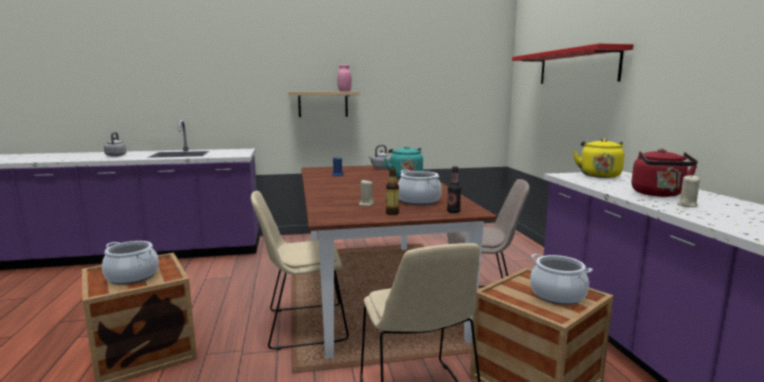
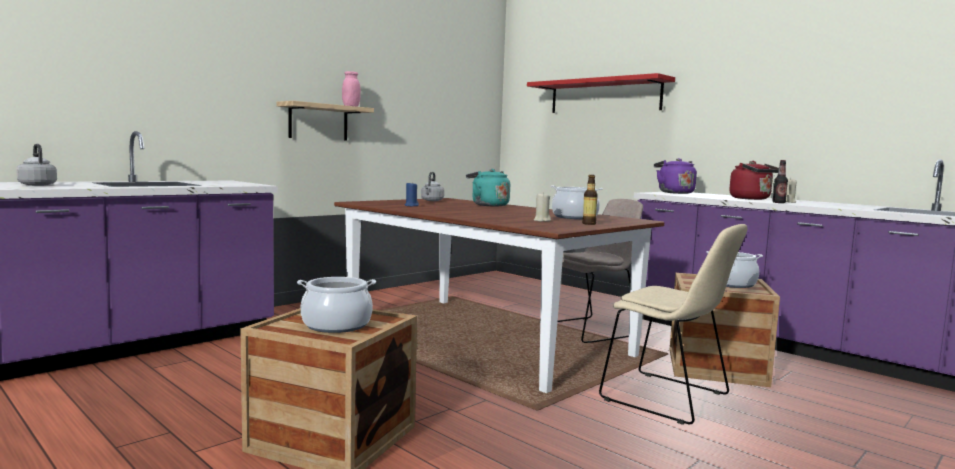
camera: 35 degrees left, 5 degrees down
(302, 326) = (471, 377): beige chair -> none
(453, 212) = (629, 221): bottle -> bottle (778, 202)
(599, 175) = (674, 192): yellow kettle -> purple kettle

